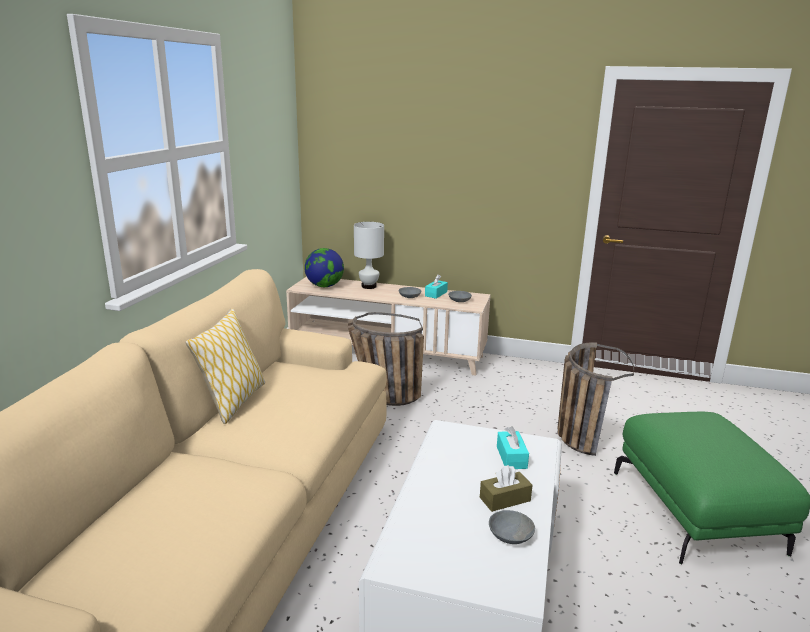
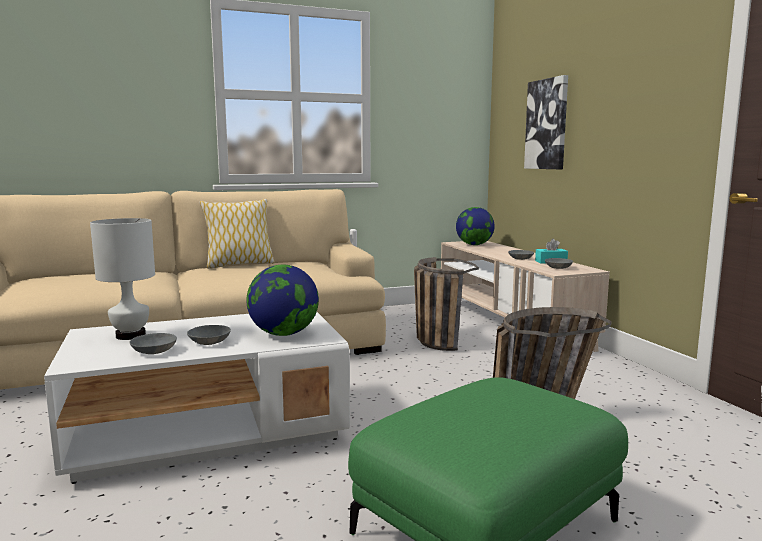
camera: 55 degrees right, 10 degrees down
(369, 286) = (508, 250): white table lamp -> white table lamp (131, 335)
(397, 166) = (547, 124): none -> picture
(505, 499) = (208, 342): brown tissue box -> grey bowl
(511, 457) = (284, 334): turquoise tissue box -> globe

